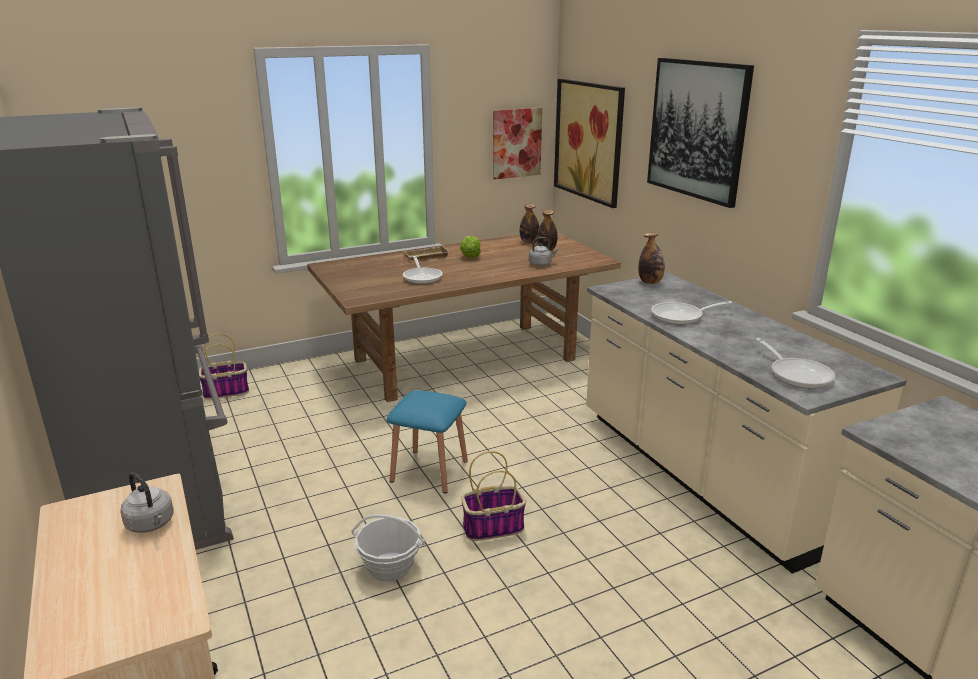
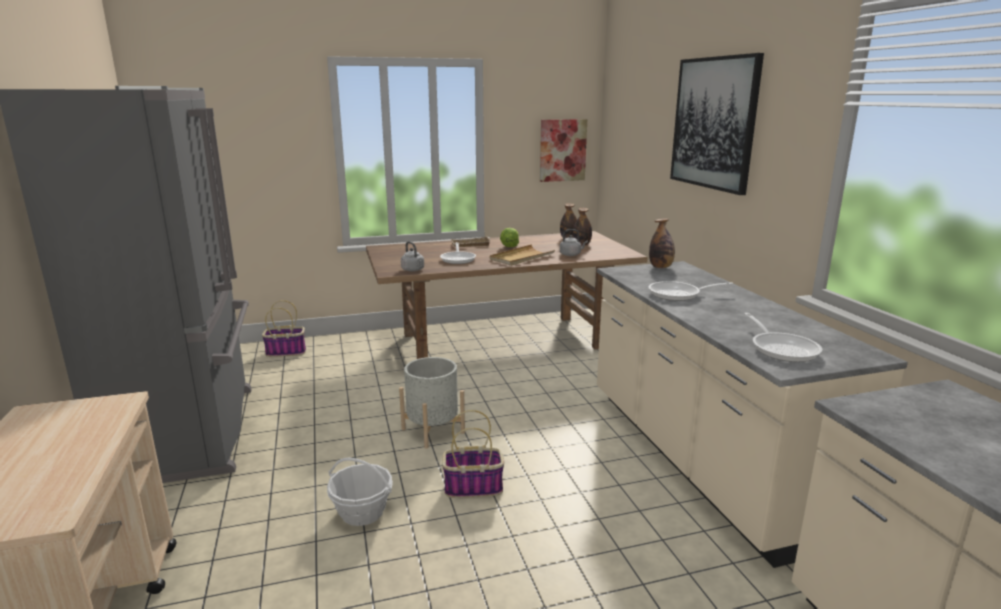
camera: 10 degrees right, 5 degrees down
(151, 524) = (91, 430): grey kettle -> grey kettle (413, 270)
(429, 471) = (433, 431): blue stool -> grey planter
(490, 271) = (521, 257): none -> beige tray
(589, 141) = (625, 146): picture -> none

